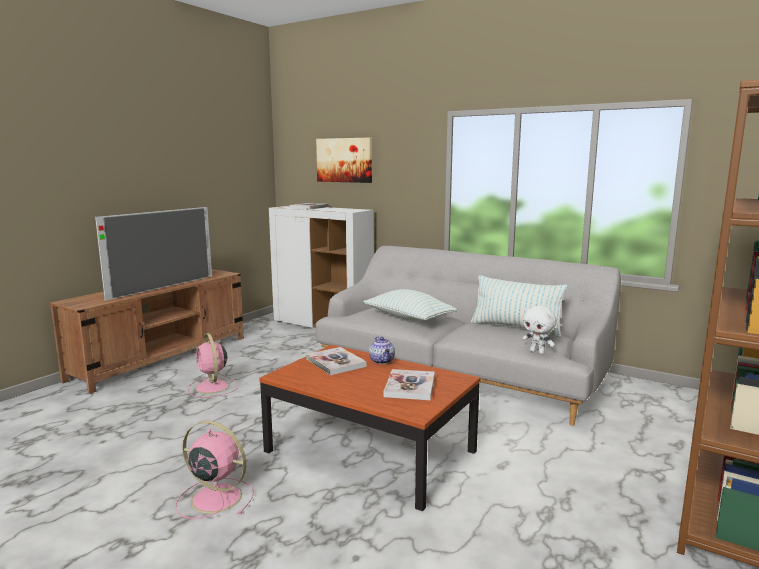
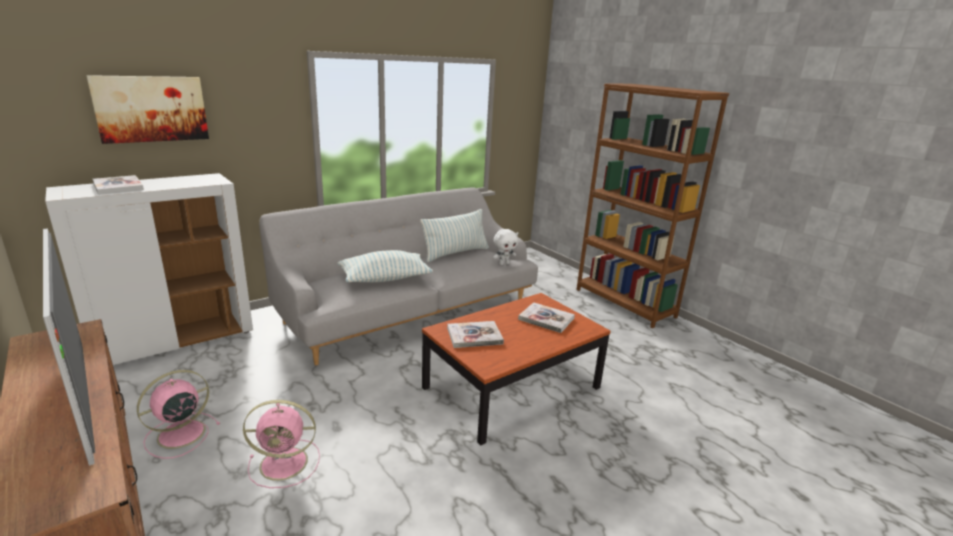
camera: 70 degrees left, 10 degrees up
(214, 498) = (549, 489): pink fan -> pink fan (179, 435)
(382, 361) = (486, 316): teapot -> none

